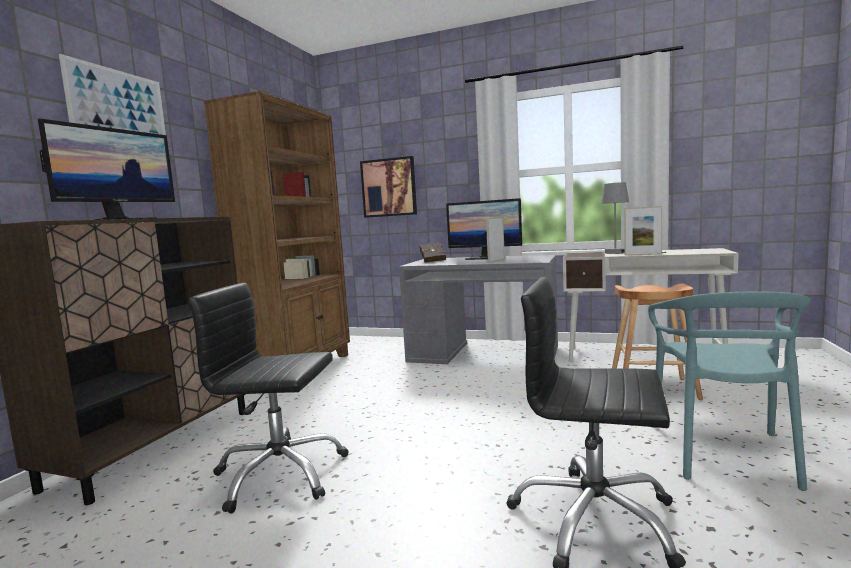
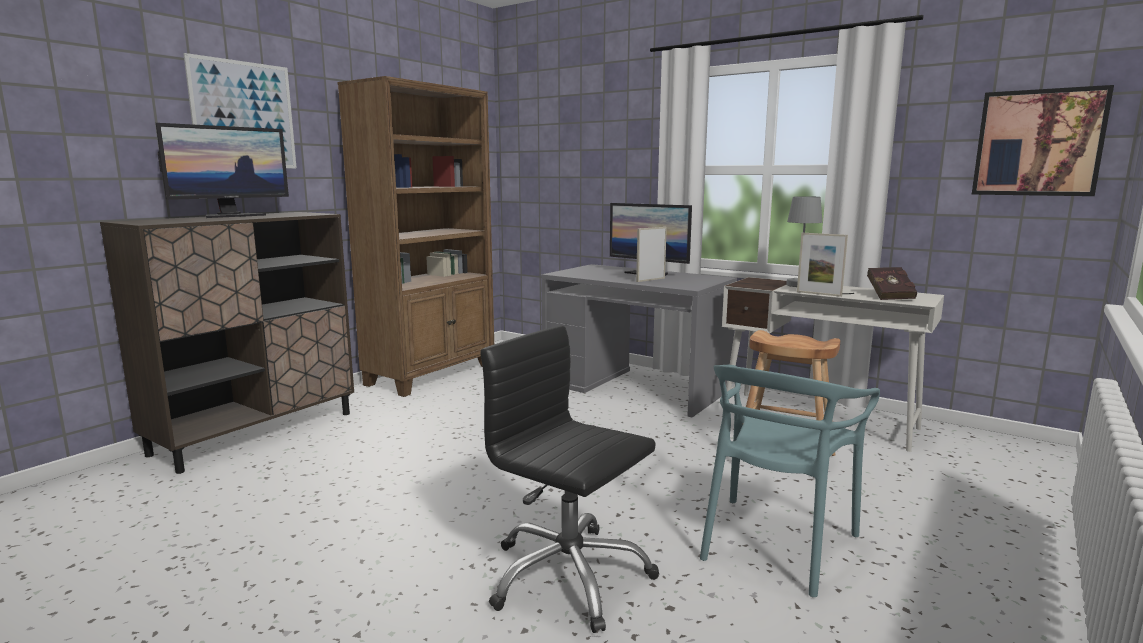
camera: 15 degrees right, 5 degrees up
(280, 474) = (336, 478): black office chair -> none
(389, 187) = (562, 174): picture -> picture (1038, 143)
(433, 260) = (590, 269): red book -> red book (889, 296)

